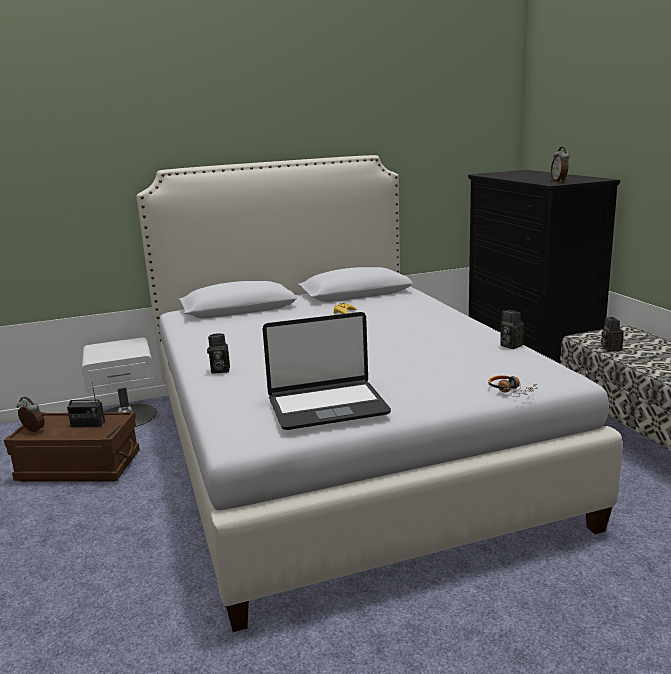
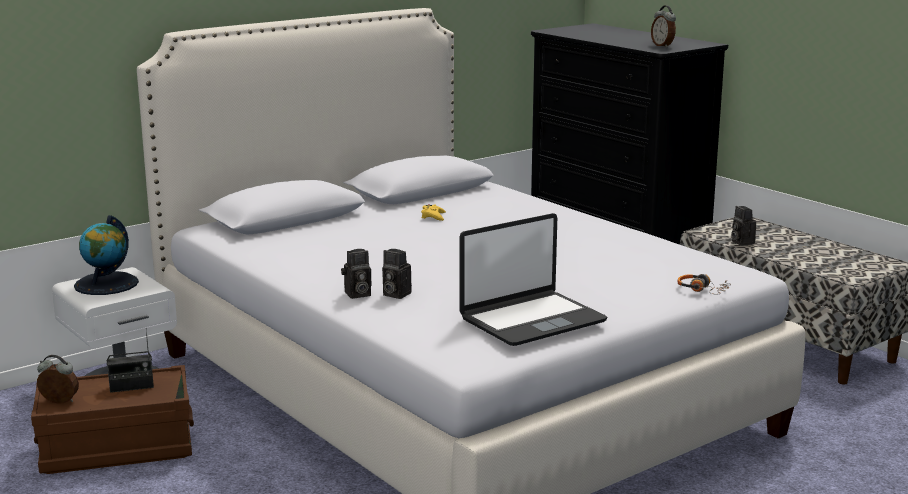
camera: 20 degrees left, 0 degrees up
(114, 348) = (106, 284): none -> globe
(509, 345) = (662, 244): camera -> camera (394, 294)

